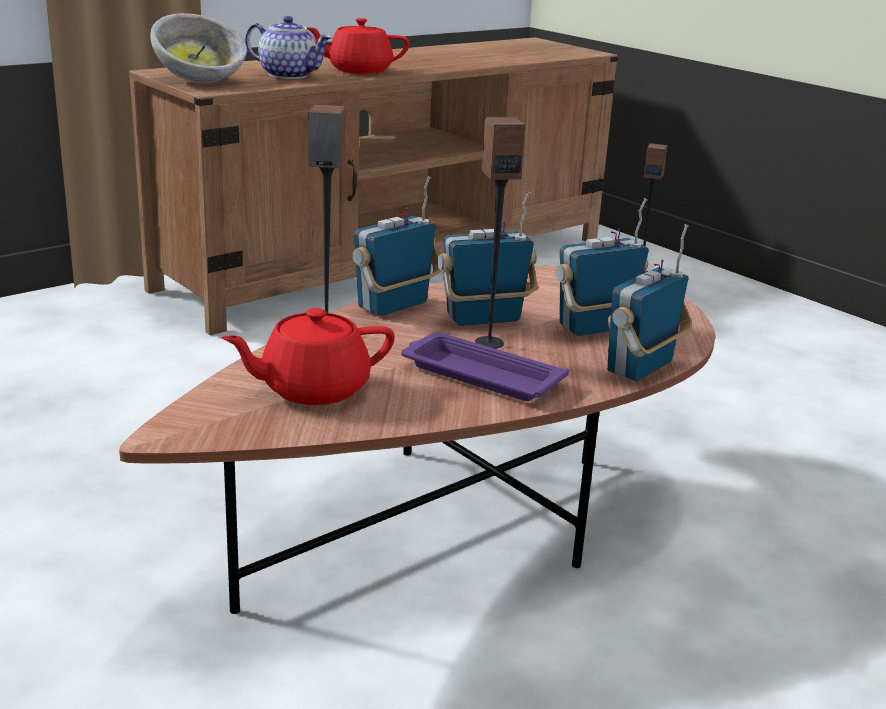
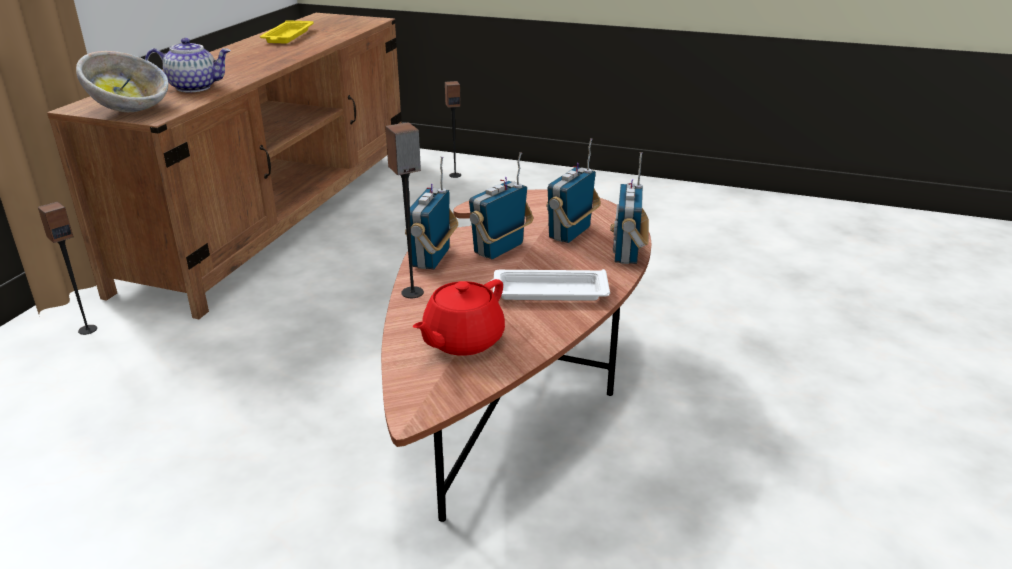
camera: 30 degrees left, 5 degrees up
(358, 70) = (240, 71): red teapot -> none
(462, 51) = (287, 36): none -> yellow tray
(479, 375) = (547, 291): purple tray -> white tray
(489, 342) = (524, 266): speaker -> speaker (87, 329)

